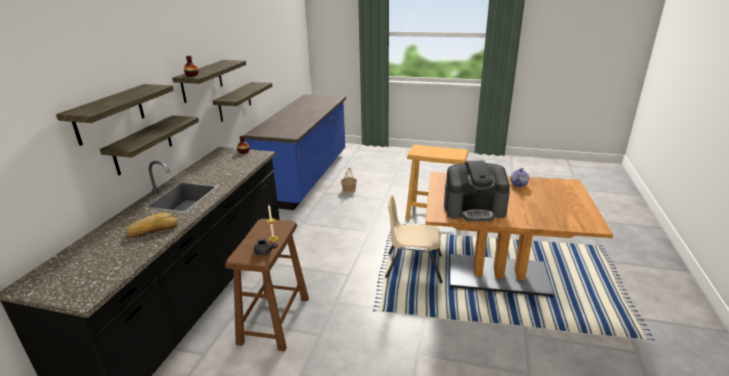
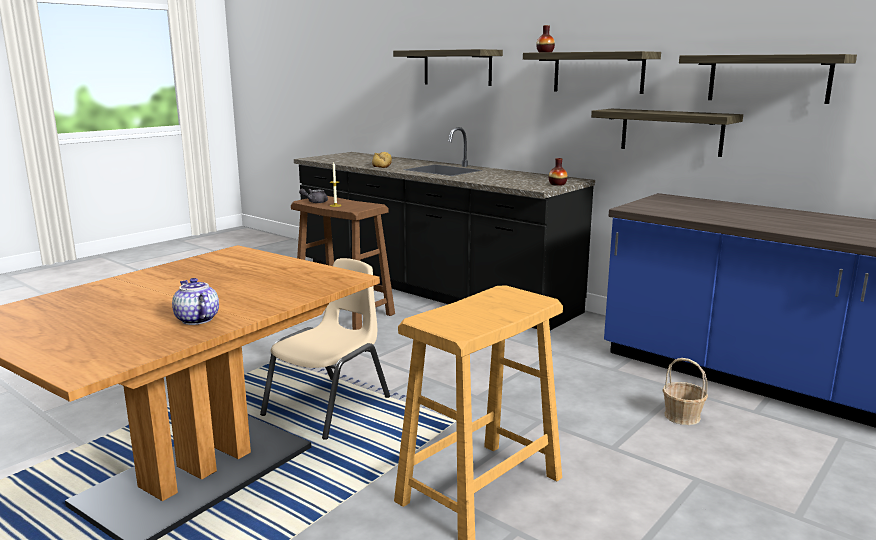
camera: 115 degrees right, 10 degrees down
(143, 145) = (482, 114): shelf -> shelf (768, 78)
(474, 209) = (203, 269): coffee machine -> none

